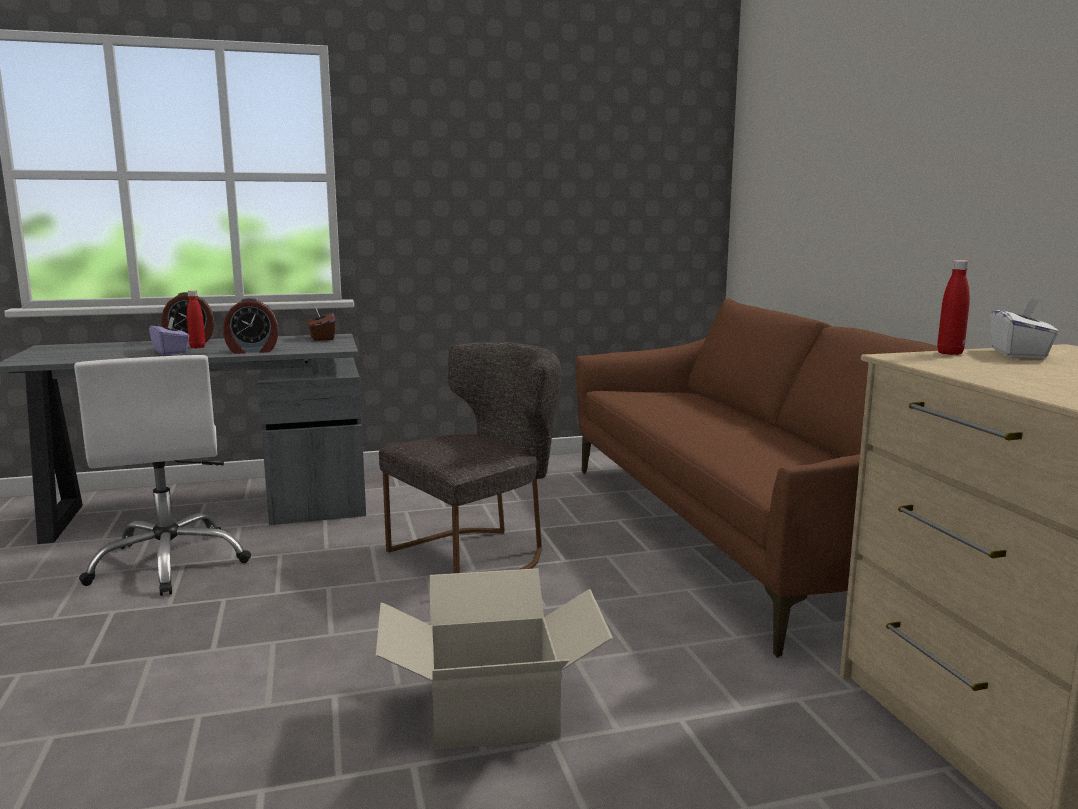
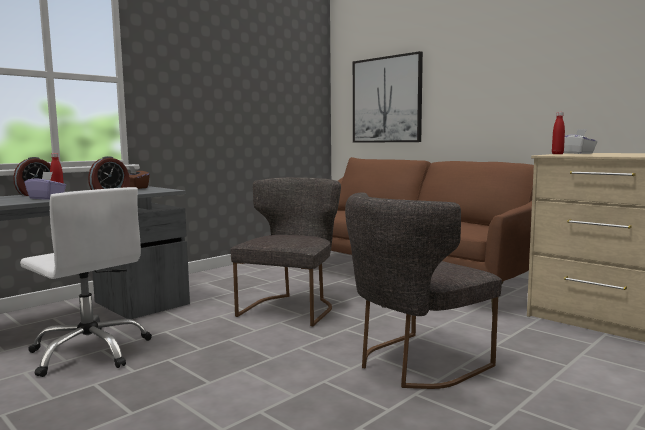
camera: 30 degrees left, 5 degrees down
(492, 711) = (414, 364): cardboard box -> grey chair
(800, 194) = (386, 100): none -> picture

